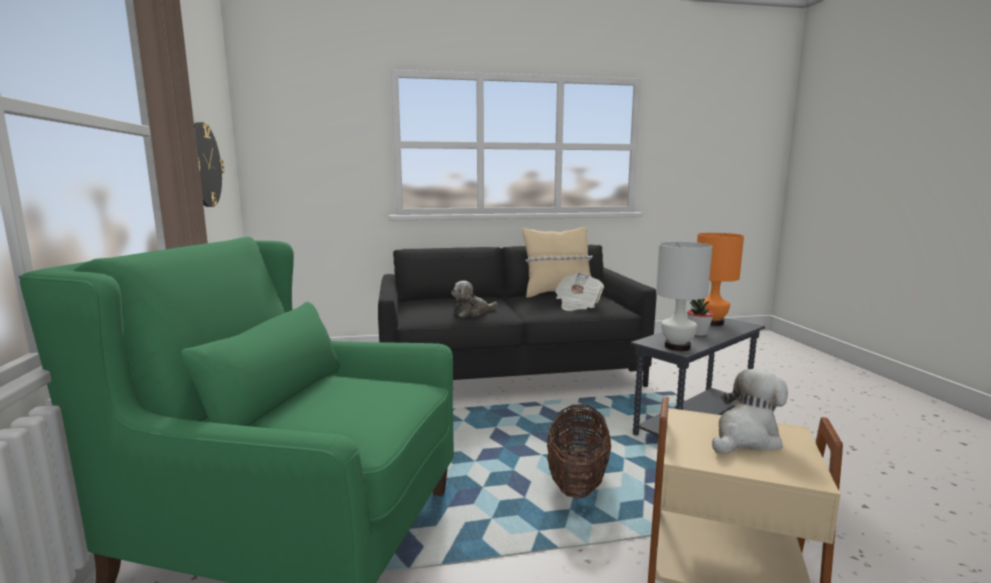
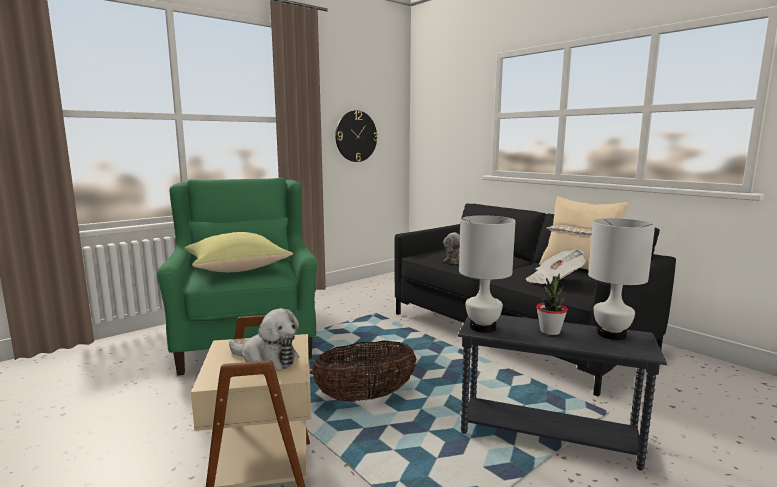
camera: 60 degrees right, 0 degrees up
(336, 404) = (238, 269): none -> yellow pillow
(712, 323) = (610, 334): orange table lamp -> white table lamp

